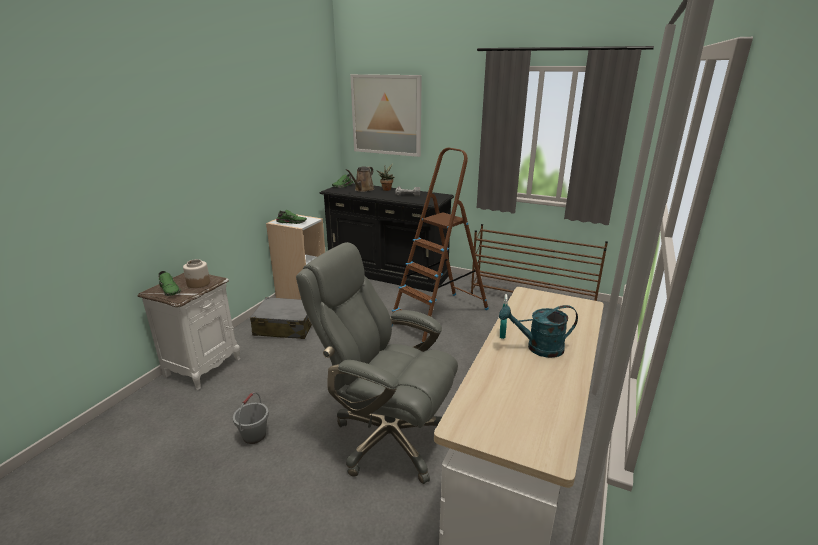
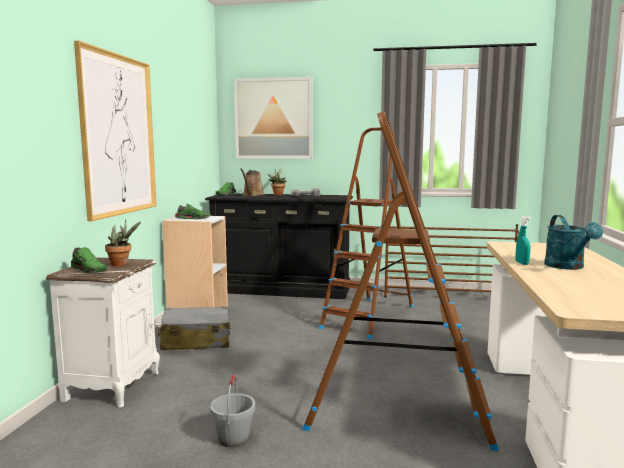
camera: 15 degrees left, 15 degrees down
(198, 283) = (121, 264): jar -> potted plant
(209, 163) = (119, 135): none -> picture
(387, 438) = (399, 416): grey office chair -> brown step ladder
(538, 348) = (568, 267): turquoise watering can -> turquoise watering can turned 75 degrees counterclockwise

